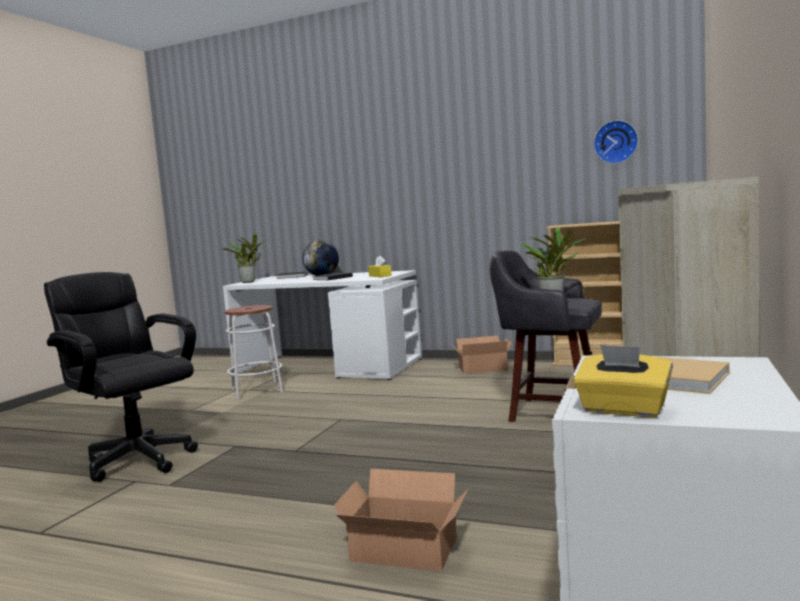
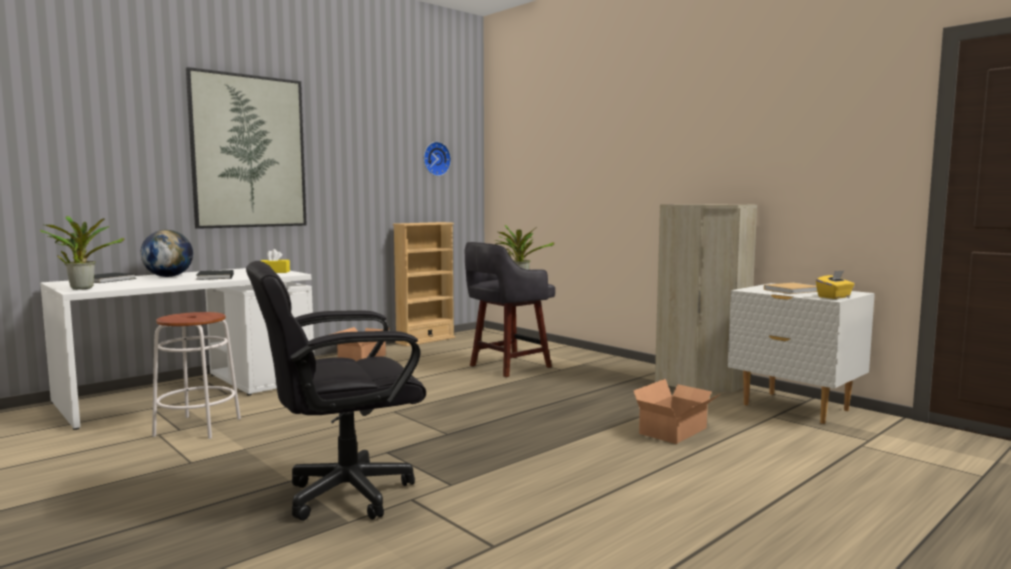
camera: 65 degrees left, 0 degrees up
(399, 168) = (249, 152): none -> picture

